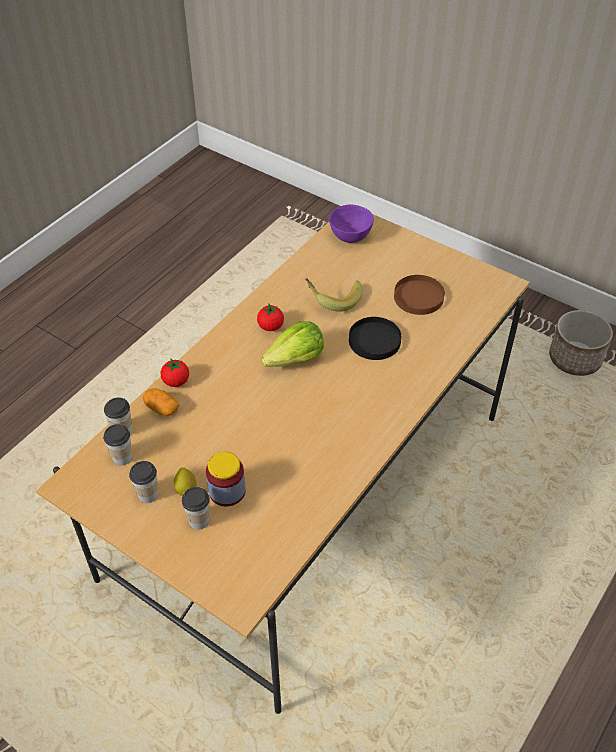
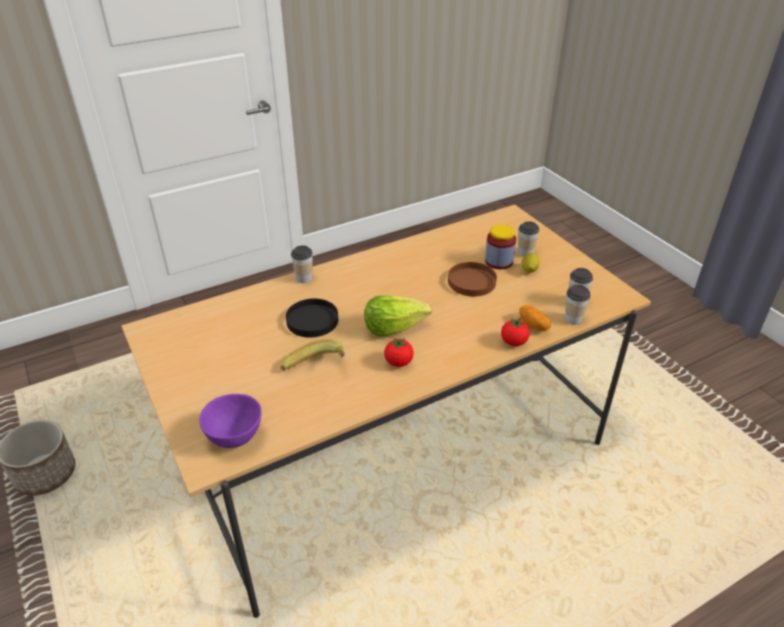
camera: 155 degrees left, 10 degrees down
(148, 494) = (559, 275): cup -> cup (304, 278)
(419, 297) = (234, 344): brown plate -> brown plate (471, 281)

